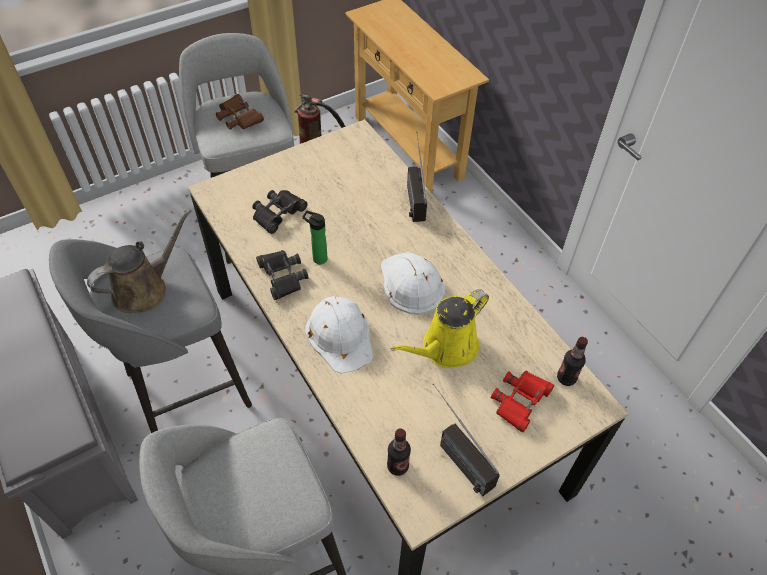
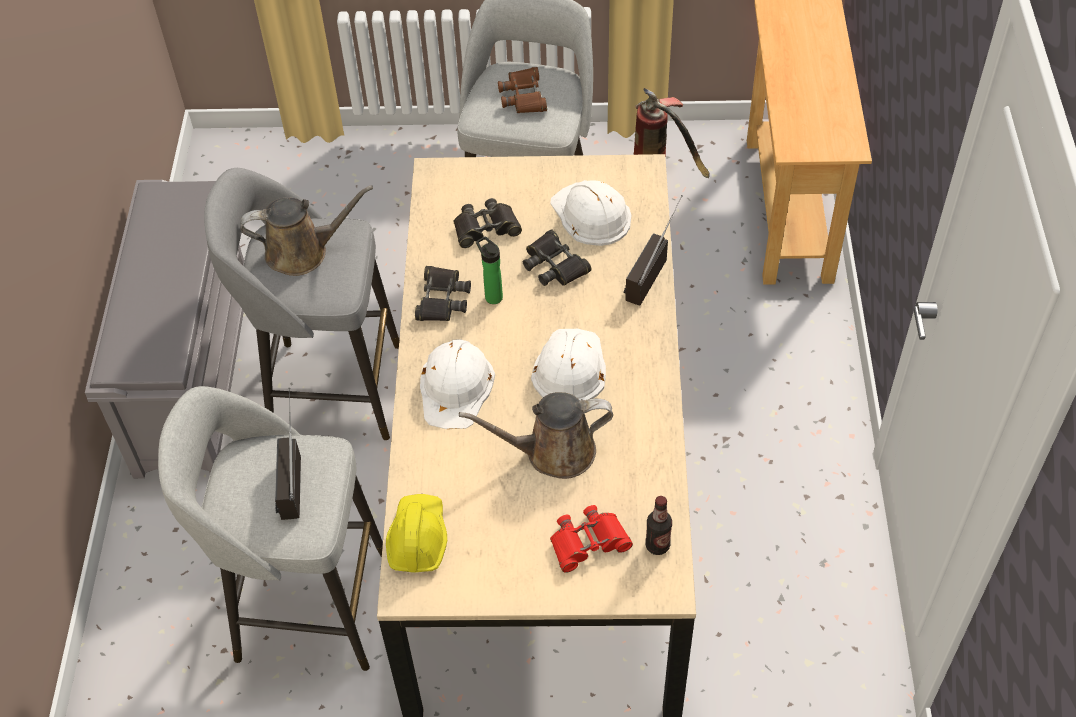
camera: 35 degrees right, 0 degrees up
(346, 175) = (591, 215): none -> white hard hat
(346, 218) = (554, 265): none -> black binoculars
(397, 466) = (417, 539): bottle -> yellow hard hat
(445, 348) = (553, 452): yellow watering can -> brown watering can
(453, 453) = (480, 555): radio -> radio (289, 471)

